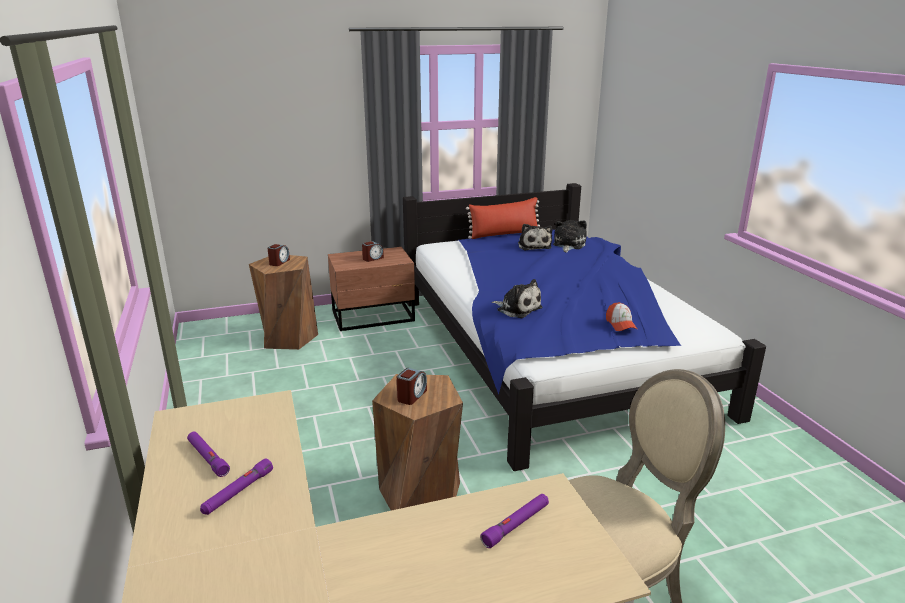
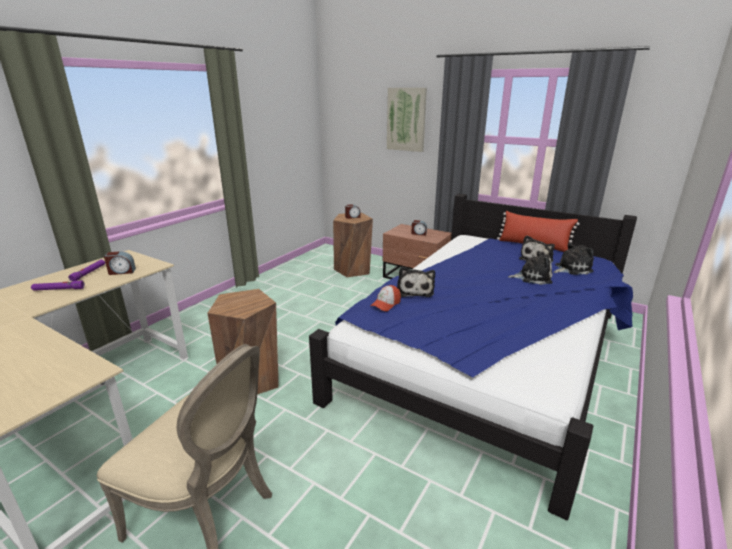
camera: 50 degrees right, 0 degrees up
(305, 112) = (406, 119): none -> picture
(411, 396) = (235, 302): alarm clock -> alarm clock (122, 272)
(516, 524) = (45, 371): purple flashlight -> none
(562, 262) = (532, 277): none -> plush toy
(620, 324) = (457, 335): cap -> cap (386, 304)

